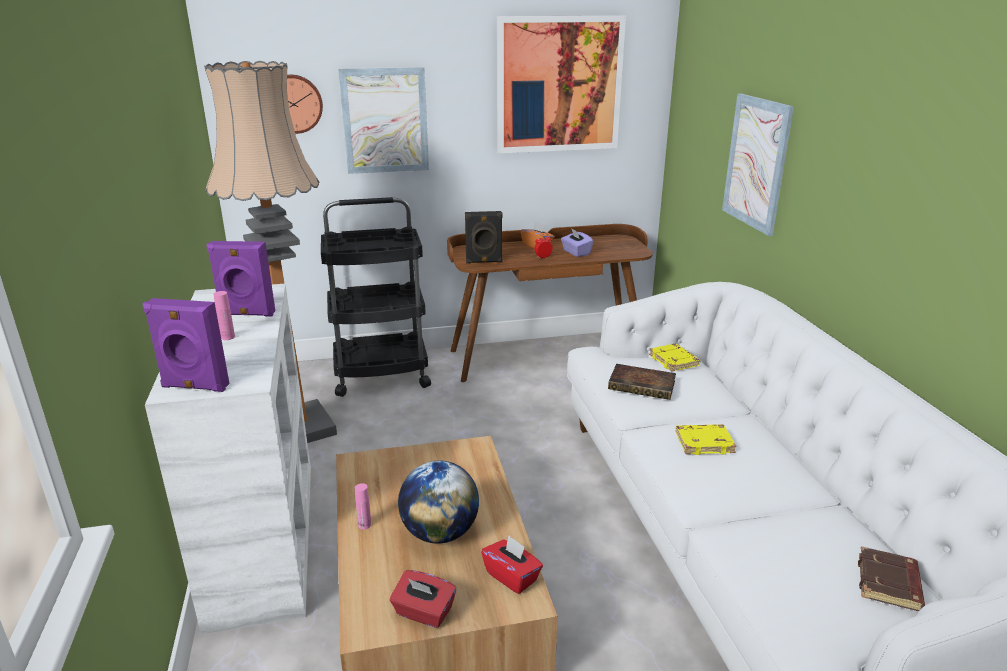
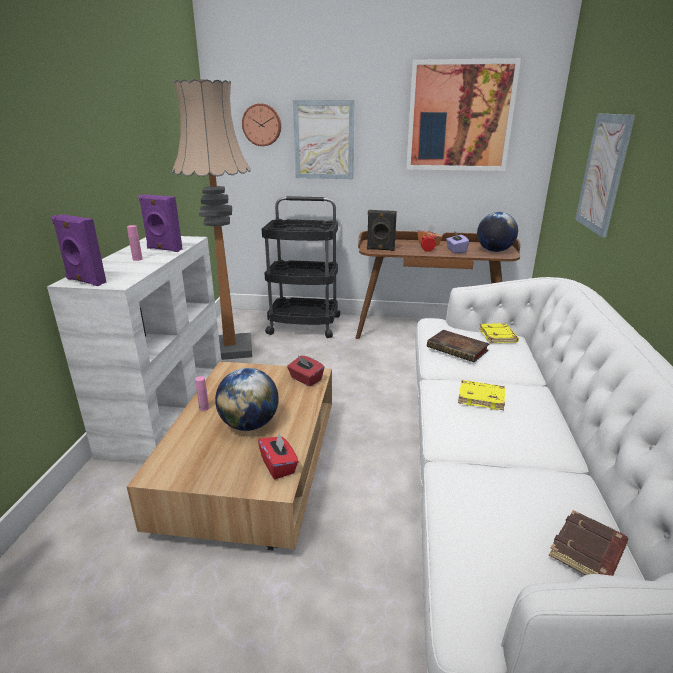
camera: 20 degrees right, 0 degrees up
(423, 612) = (199, 474): red tissue box -> red tissue box (305, 379)
(620, 248) = (494, 251): none -> globe

